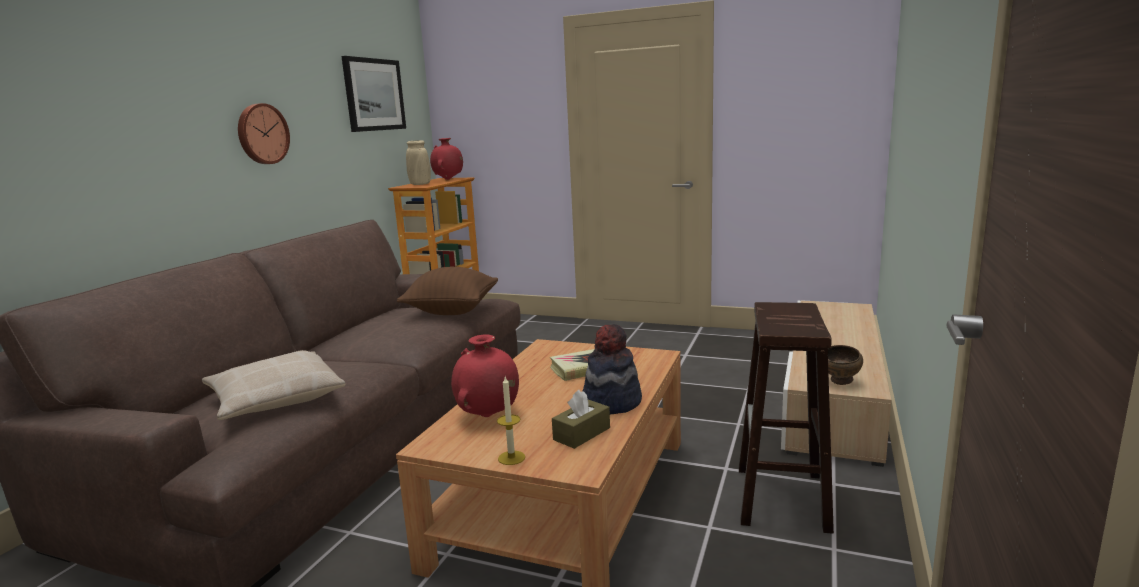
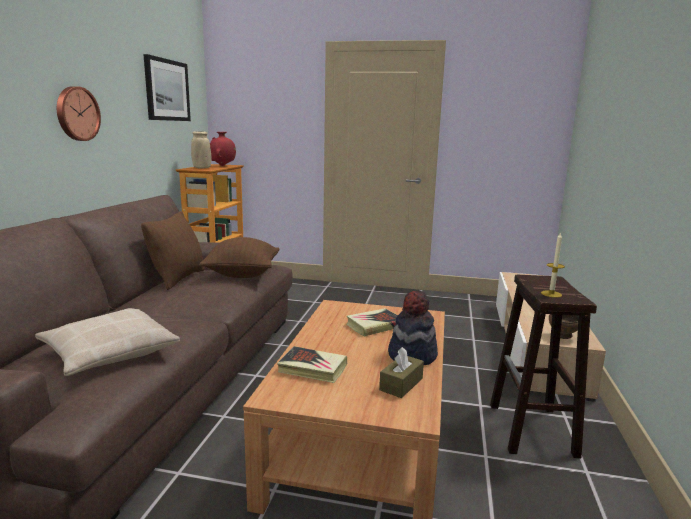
camera: 10 degrees left, 0 degrees up
(378, 318) = (178, 278): none -> brown pillow
(488, 416) = (312, 368): red vase -> book
(511, 458) = (351, 408): candle -> candle (551, 294)

